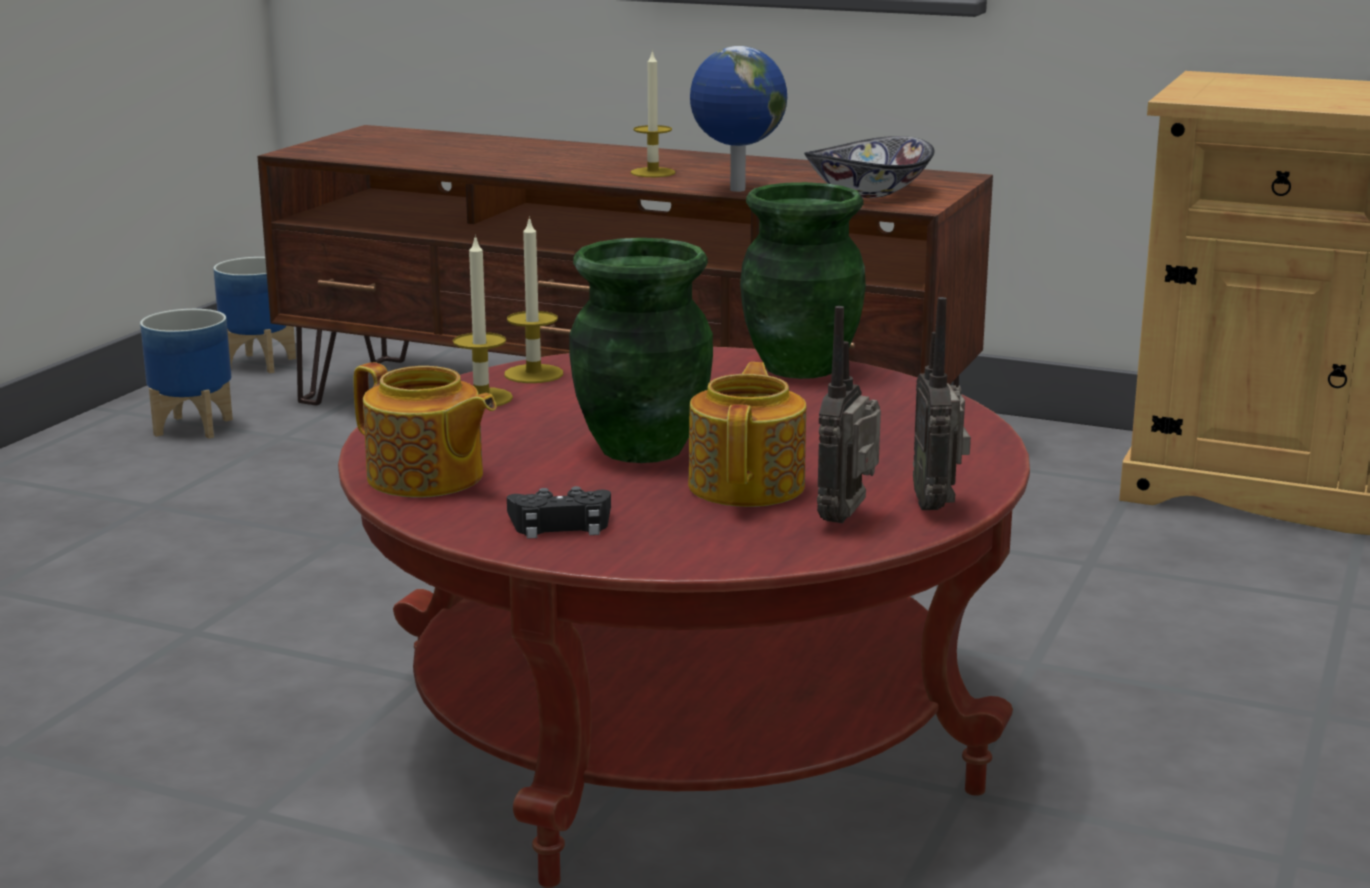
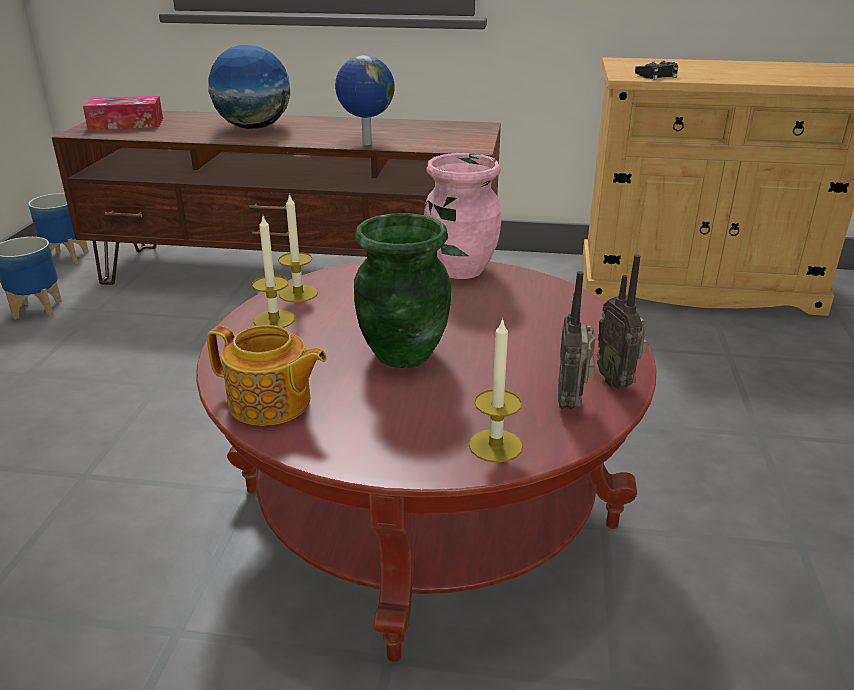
camera: 15 degrees left, 10 degrees up
(375, 145) = (126, 124): none -> tissue box
(561, 524) = (387, 437): black game controller -> black game controller (657, 76)
(570, 160) = (254, 128): none -> globe
(653, 172) = (309, 134): candle -> candle (495, 446)
(748, 485) = (490, 379): teapot -> none
(800, 367) = (460, 269): green vase -> pink vase
(869, 193) = (444, 141): bowl -> none

